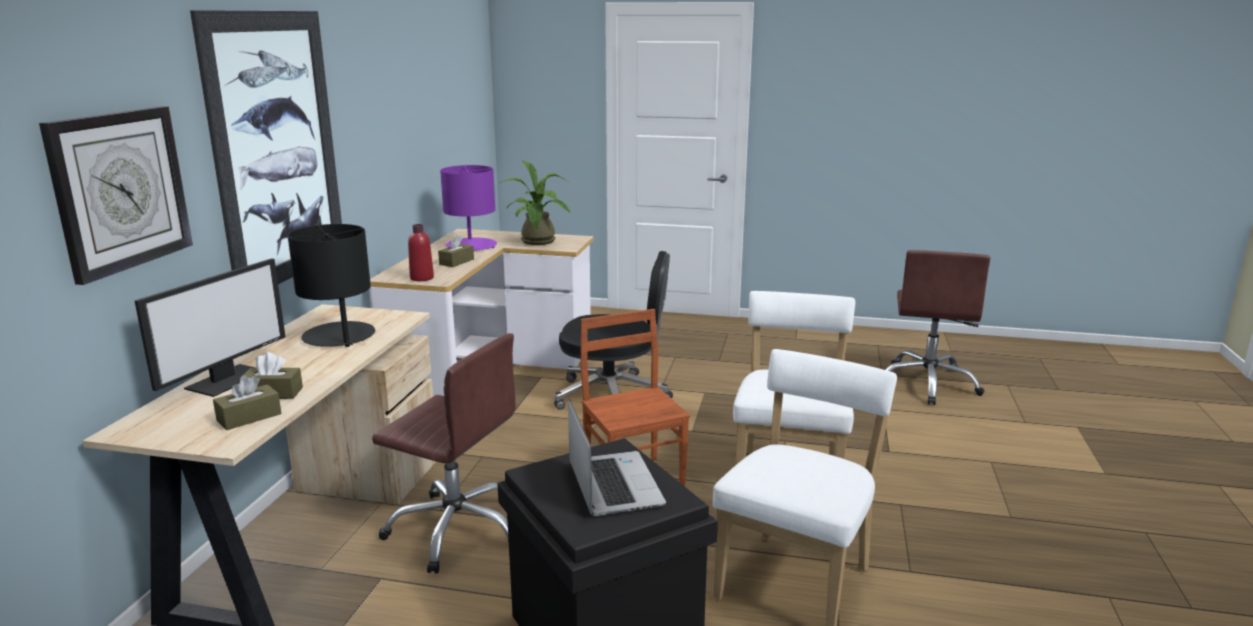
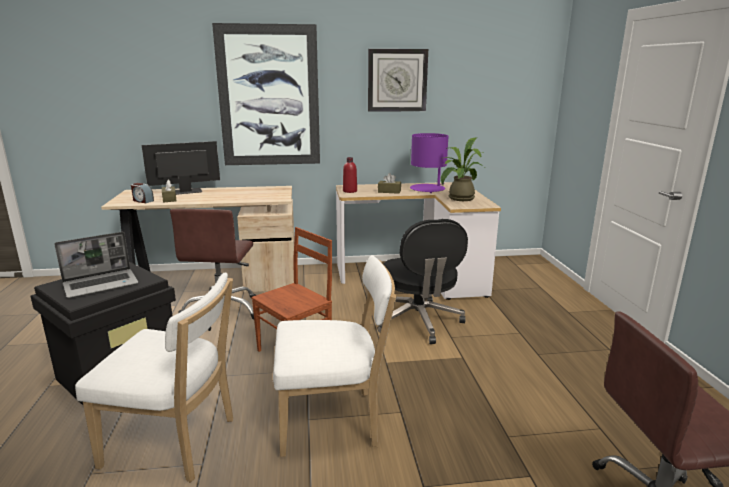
camera: 70 degrees right, 0 degrees up
(120, 190) = (159, 98): wall clock -> wall clock (397, 80)
(226, 379) = (185, 191): monitor -> monitor turned 150 degrees clockwise
(249, 417) = (143, 201): brown tissue box -> alarm clock
(339, 336) = (244, 195): black table lamp -> none

